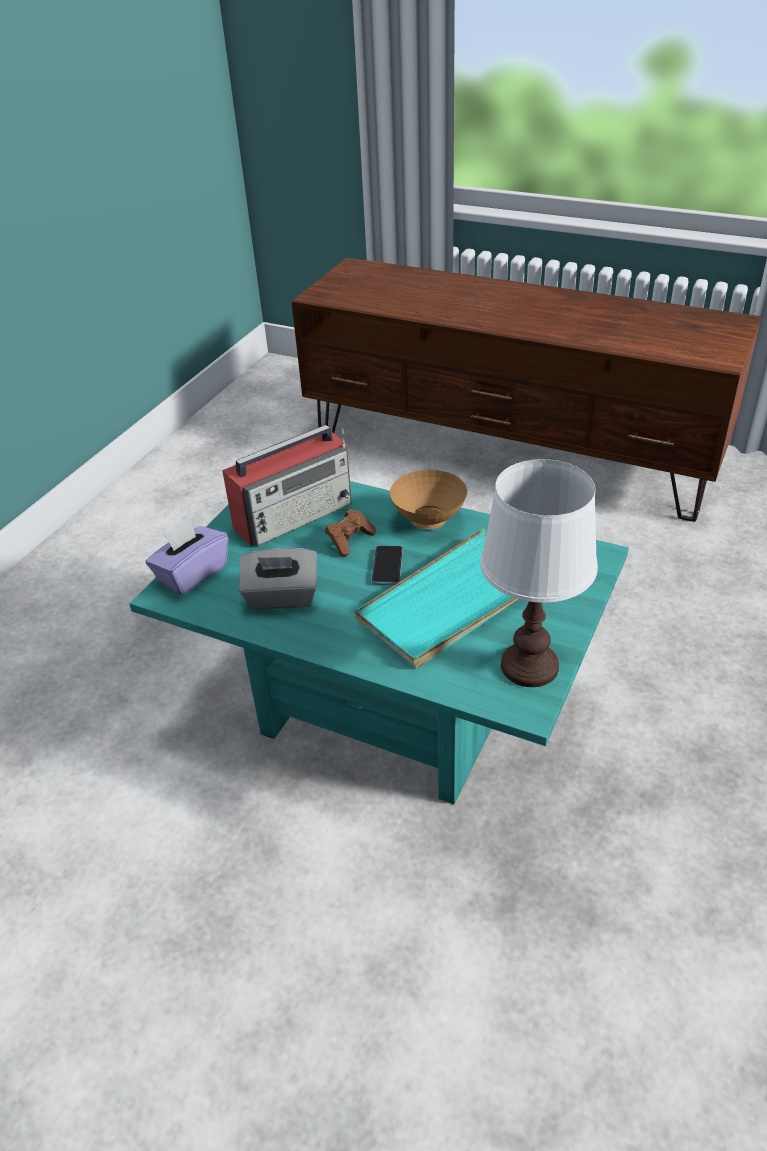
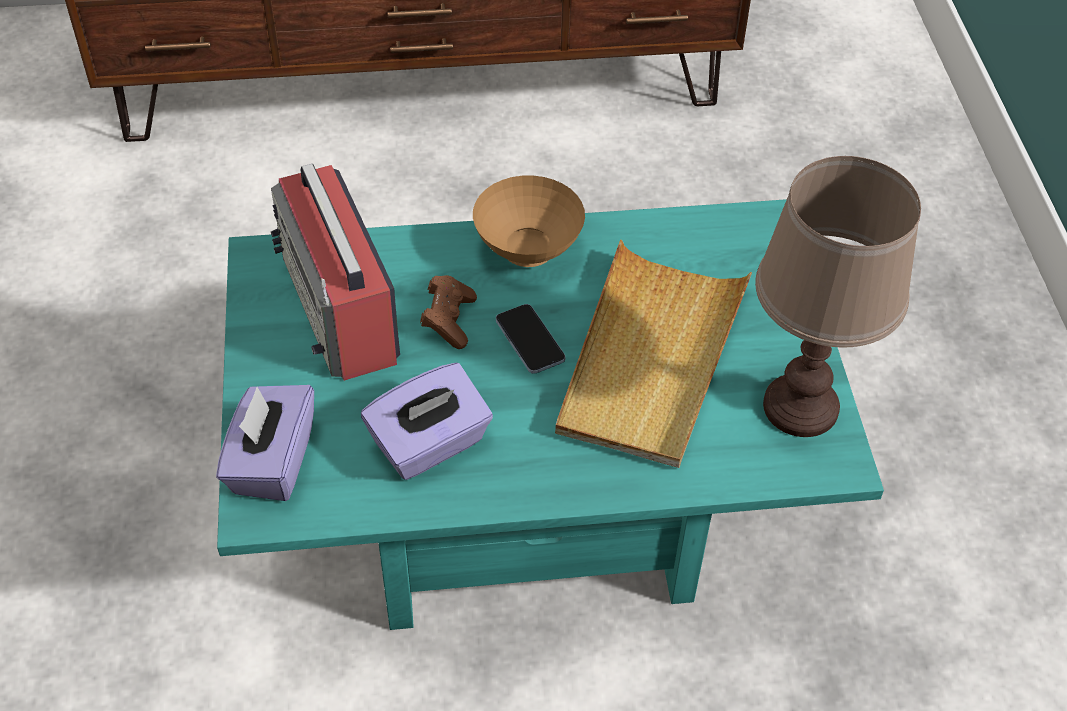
camera: 35 degrees left, 10 degrees up
(282, 598) = (430, 444): grey tissue box -> purple tissue box
(295, 515) = (341, 310): radio -> radio turned 135 degrees clockwise
(453, 603) = (650, 359): turquoise tray -> beige tray
(530, 666) = (801, 407): white table lamp -> brown table lamp

